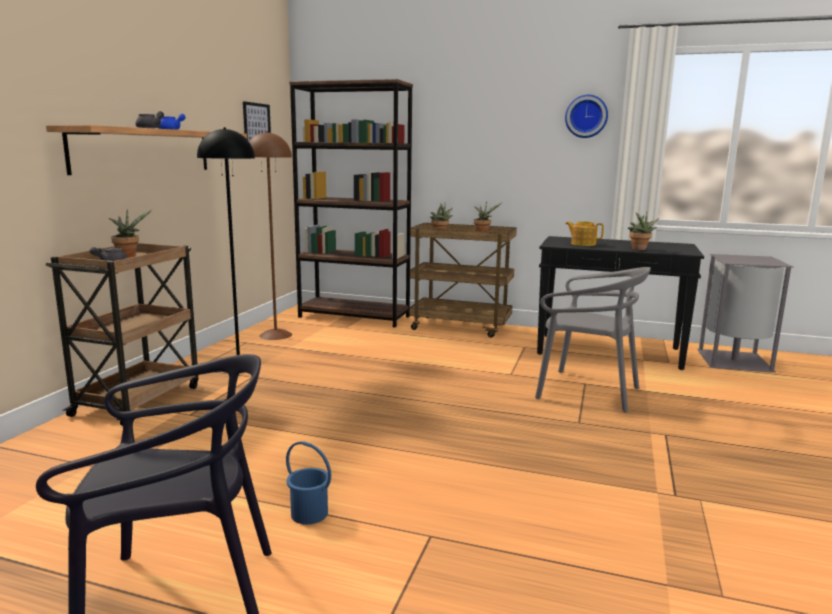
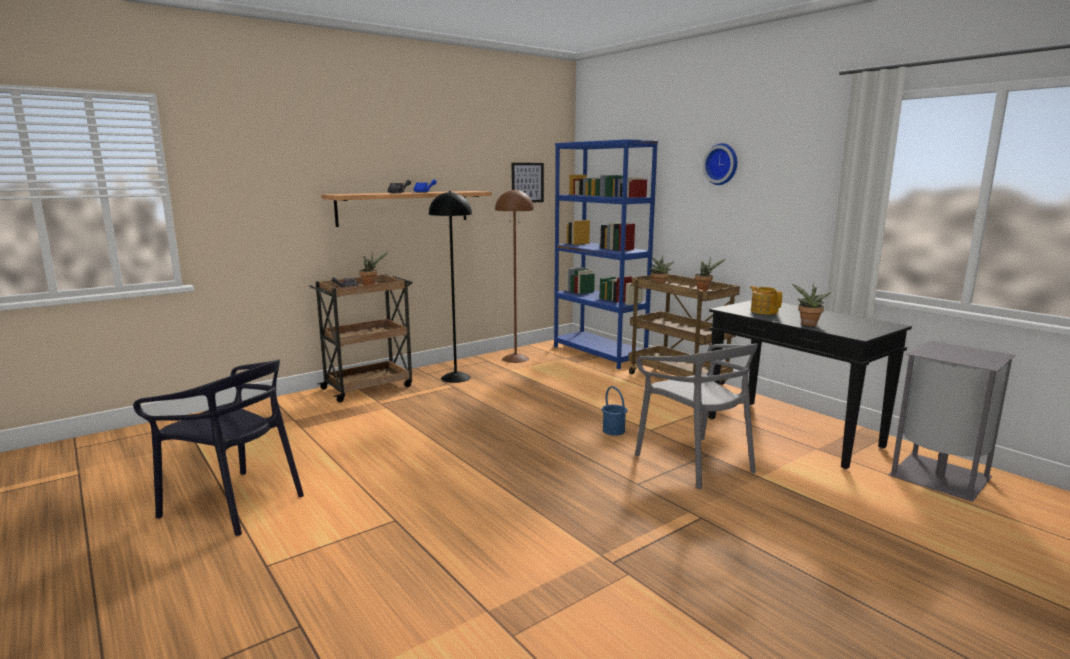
camera: 35 degrees right, 0 degrees up
(309, 513) = (353, 482): blue bucket -> blue bucket (614, 431)
(354, 317) = (599, 354): brown bookcase -> blue bookcase
(586, 116) = (813, 171): wall clock -> wall clock (722, 164)

